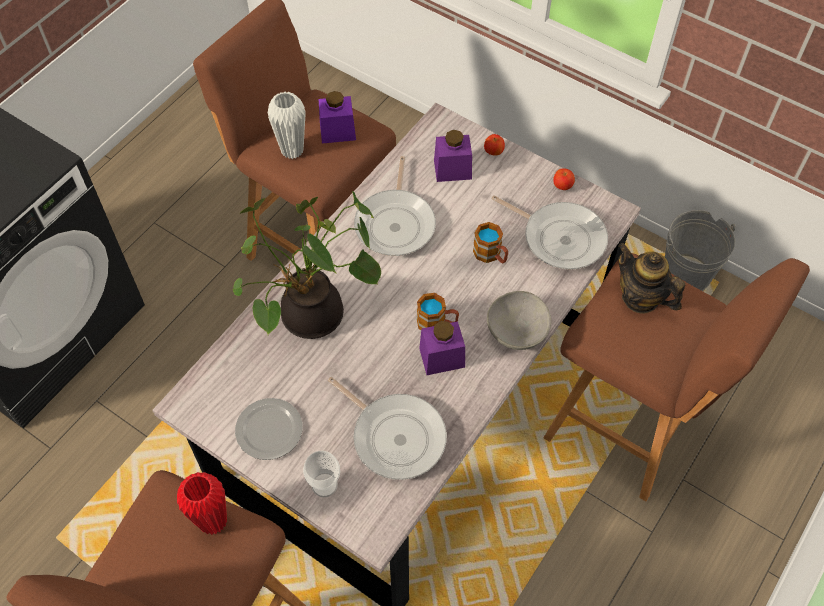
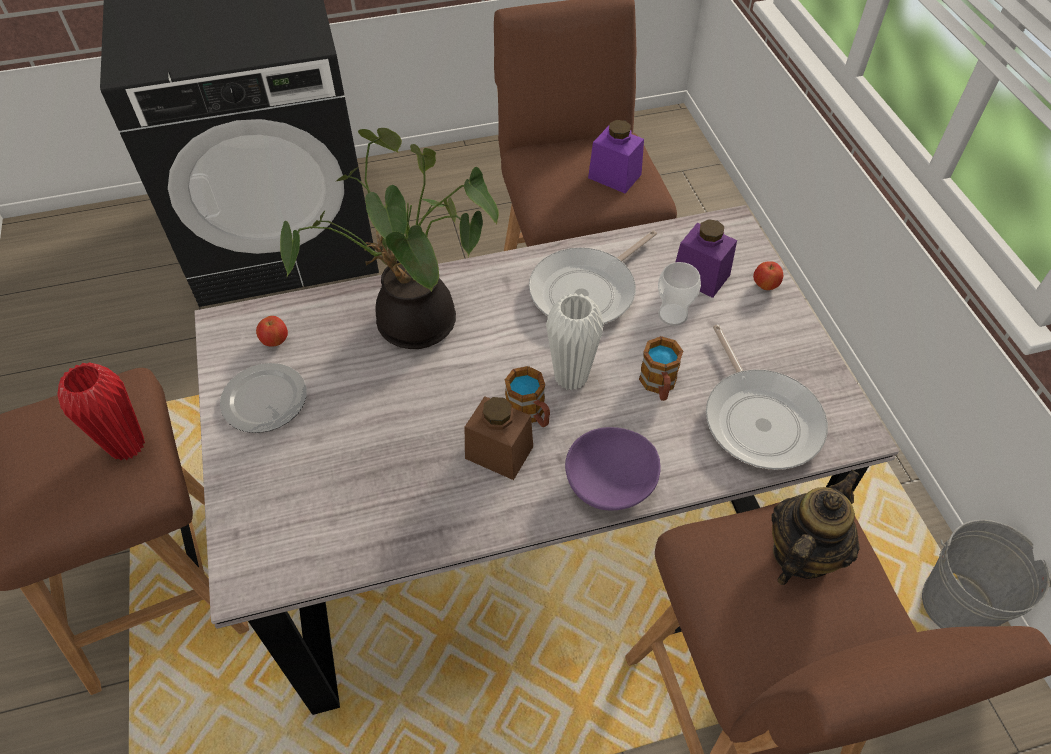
camera: 40 degrees right, 5 degrees down
(292, 150) = (553, 169): white vase -> white vase (571, 377)
(324, 485) = (254, 491): cup -> cup (673, 315)
(395, 435) = (370, 495): frying pan -> none
(442, 357) = (499, 452): purple jar -> brown jar
(516, 330) = (609, 482): grey bowl -> purple bowl
(562, 186) = (816, 367): apple -> apple (275, 341)
(641, 298) = (801, 553): teapot -> teapot turned 45 degrees clockwise

